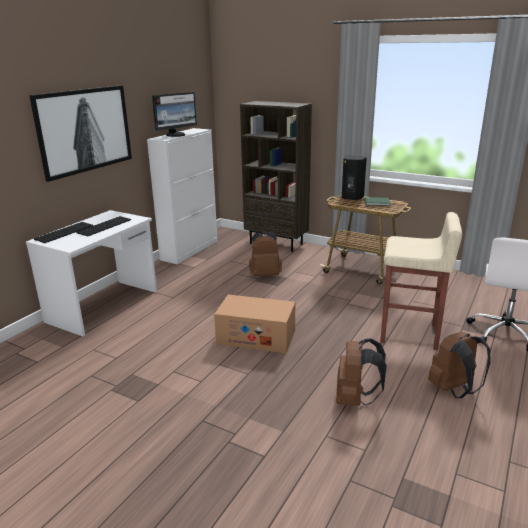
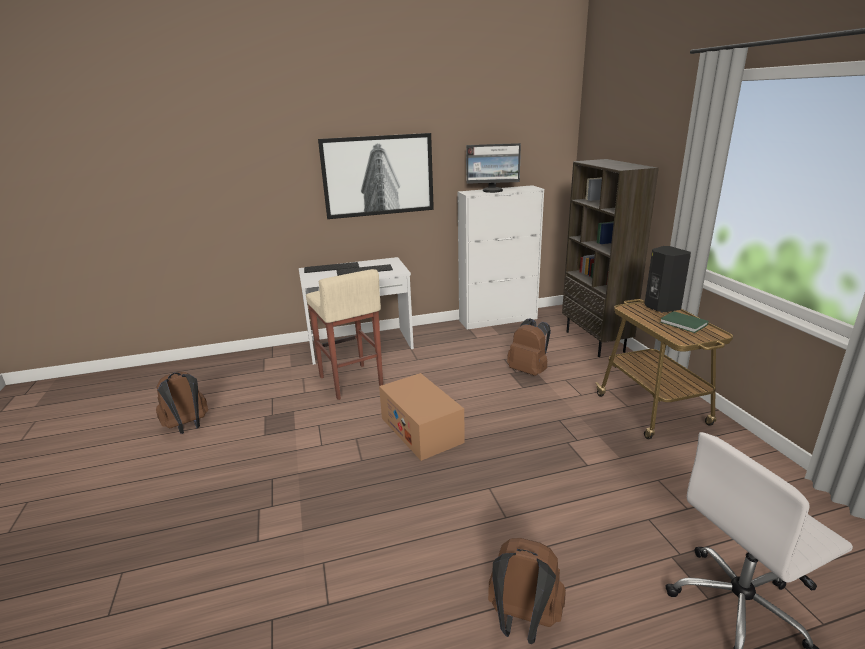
camera: 45 degrees right, 0 degrees up
(355, 399) = (403, 548): brown backpack -> brown backpack (187, 426)
(410, 334) = (583, 519): beige stool -> beige stool (350, 382)

